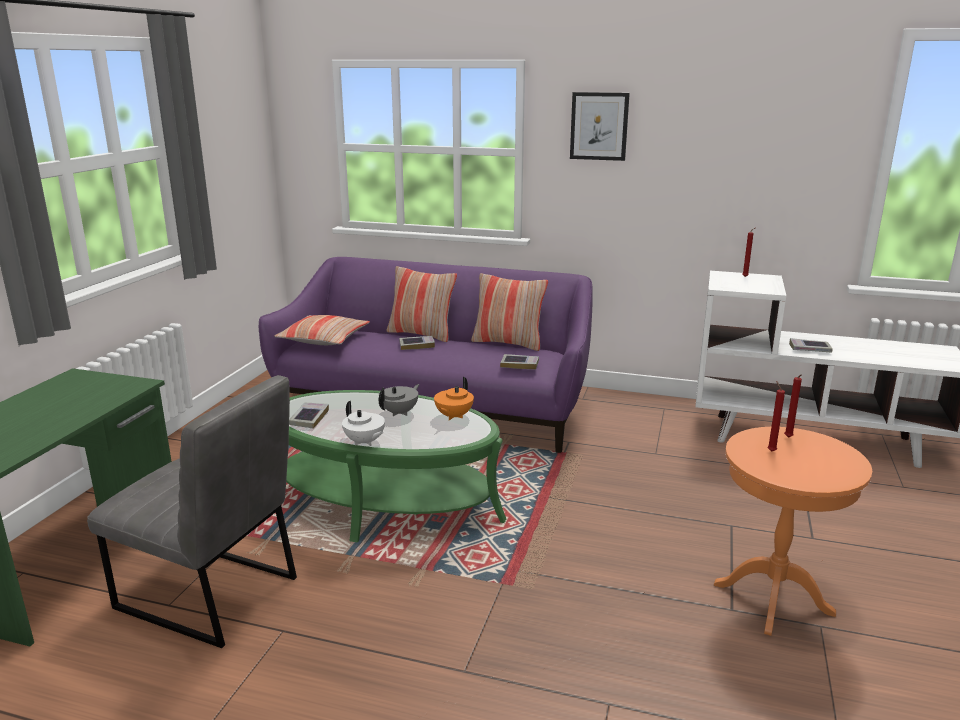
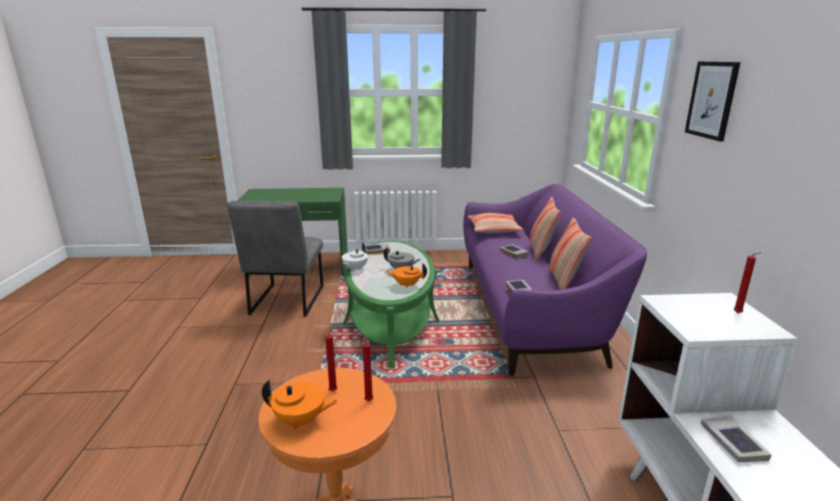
camera: 70 degrees right, 0 degrees up
(821, 470) = (301, 420): none -> orange teapot

